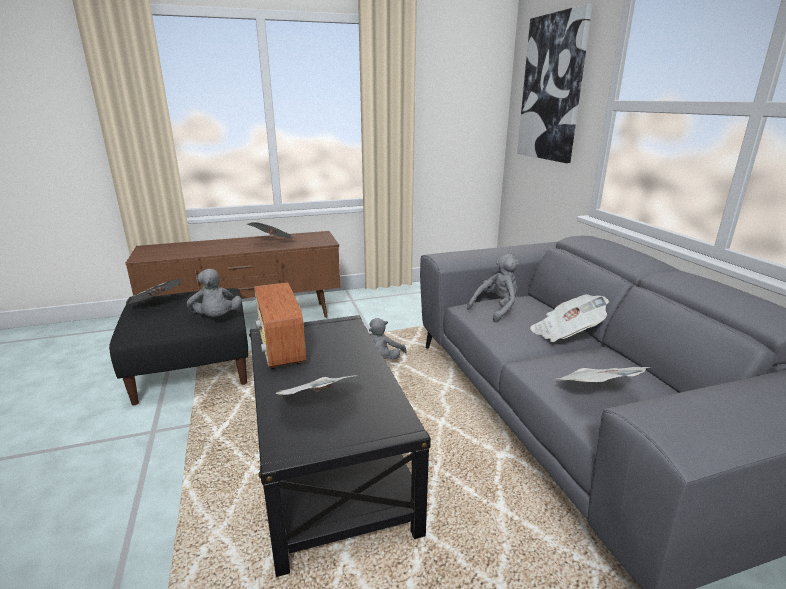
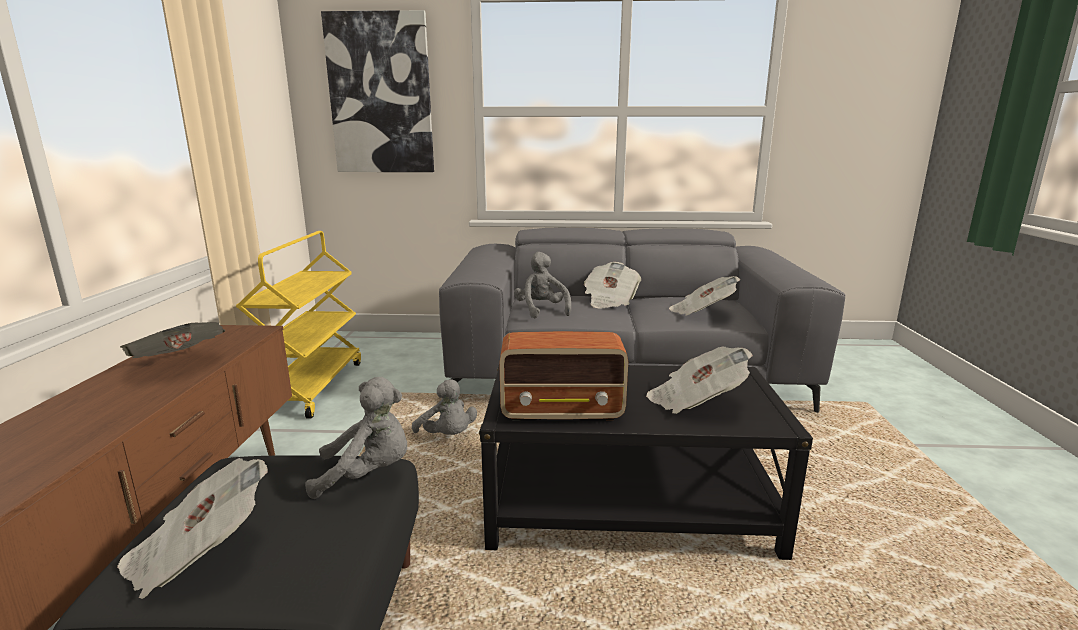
camera: 70 degrees left, 5 degrees down
(412, 298) = (312, 387): none -> yellow cart

